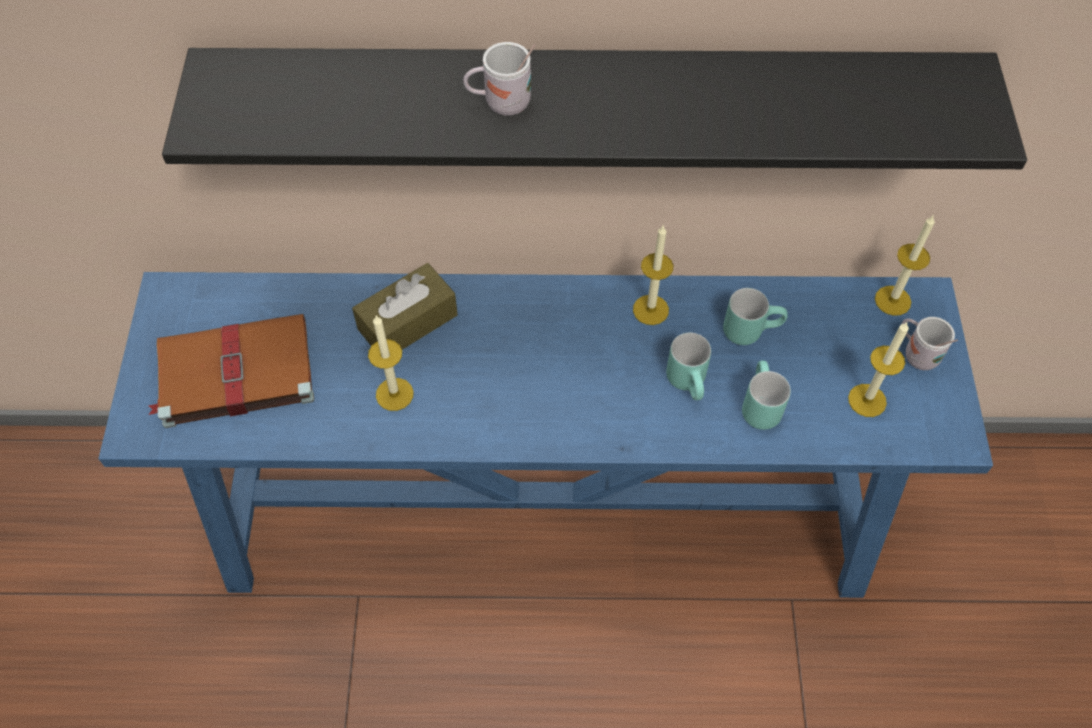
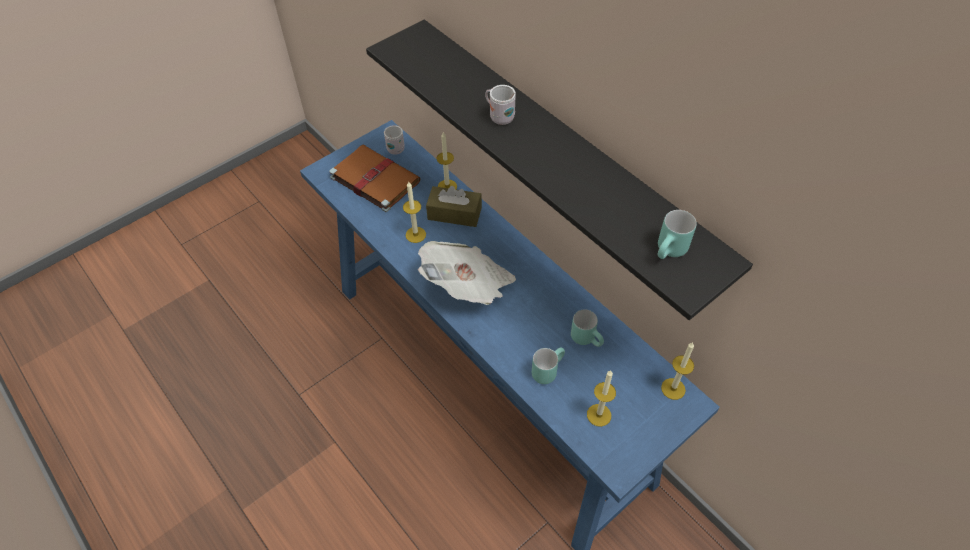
camera: 50 degrees right, 5 degrees down
(546, 395) = (468, 286): none -> newspaper
(650, 310) = (555, 292): candle -> candle (447, 186)
(690, 383) = (531, 335): turquoise mug -> turquoise mug (670, 252)
(916, 354) = (651, 420): white mug -> white mug (396, 147)

